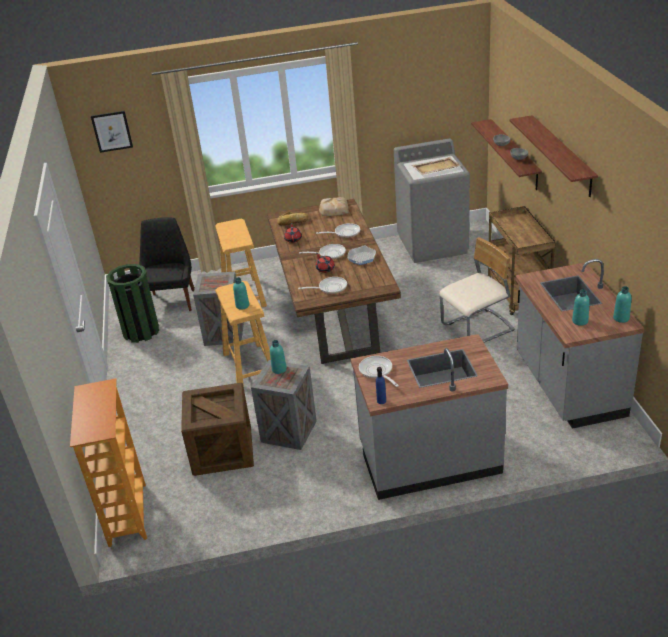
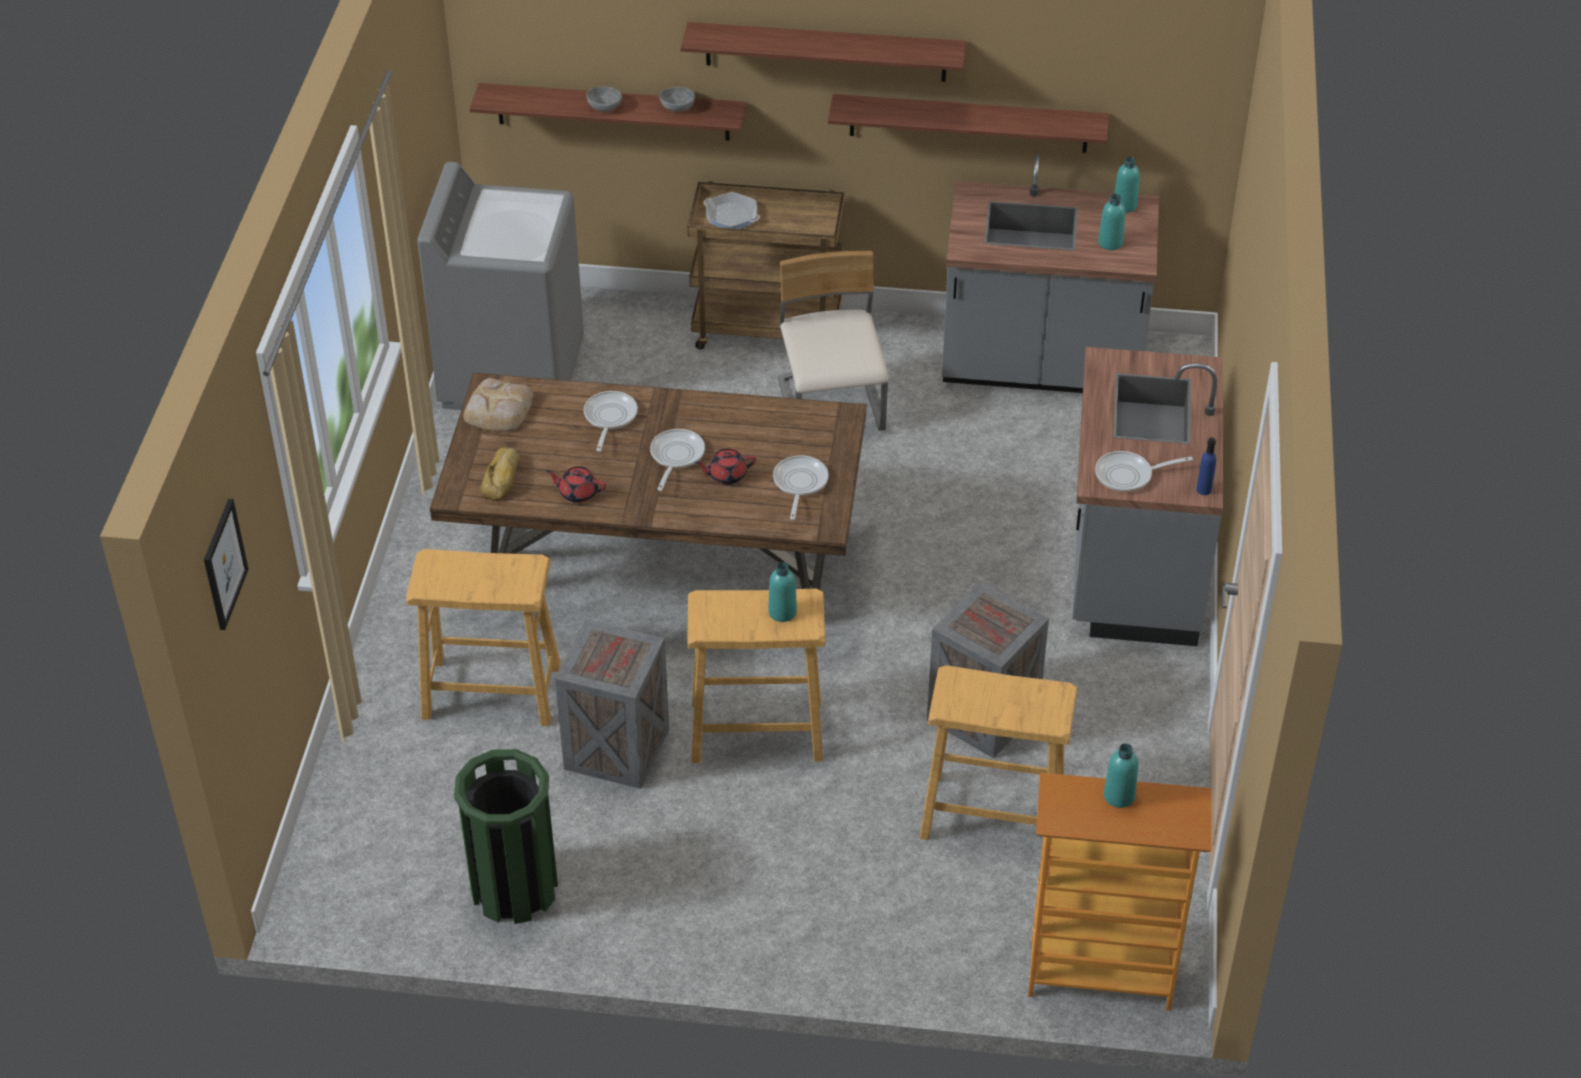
camera: 75 degrees left, 10 degrees up
(172, 301) = (423, 817): black chair -> none
(222, 451) = (991, 815): crate -> beige stool
(279, 369) = (970, 621): turquoise bottle -> turquoise bottle (1119, 796)
(361, 258) = (721, 420): frying pan -> frying pan (731, 216)
(435, 167) = (517, 222): beige tray -> none
(594, 229) = (968, 123): none -> shelf

